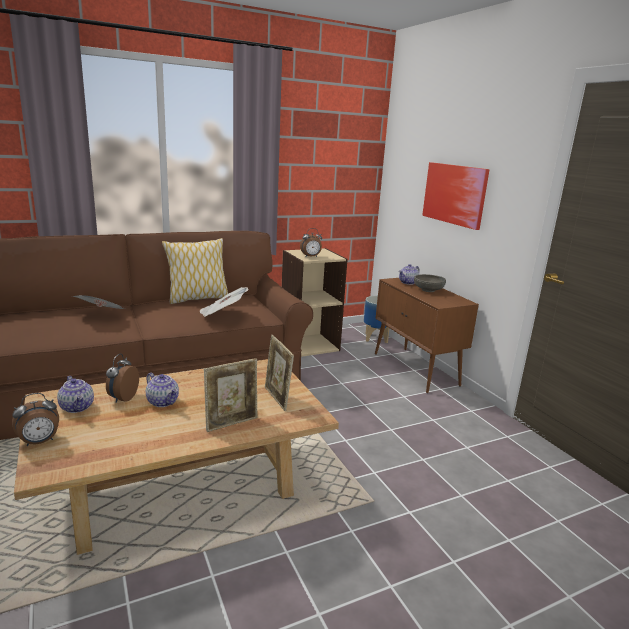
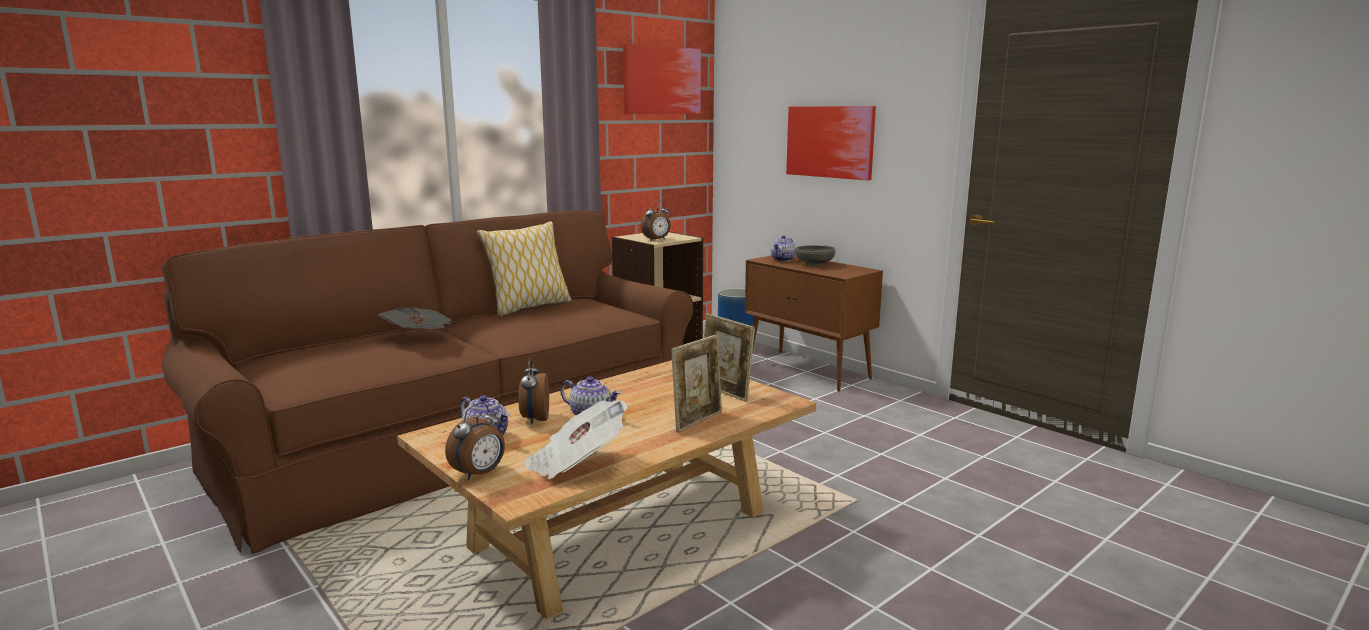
camera: 15 degrees left, 5 degrees down
(222, 314) = (582, 318): newspaper -> newspaper (576, 463)
(339, 134) = (662, 80): none -> picture

